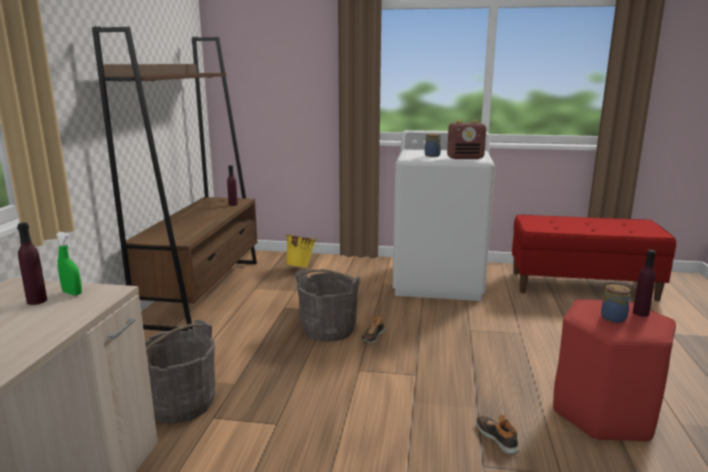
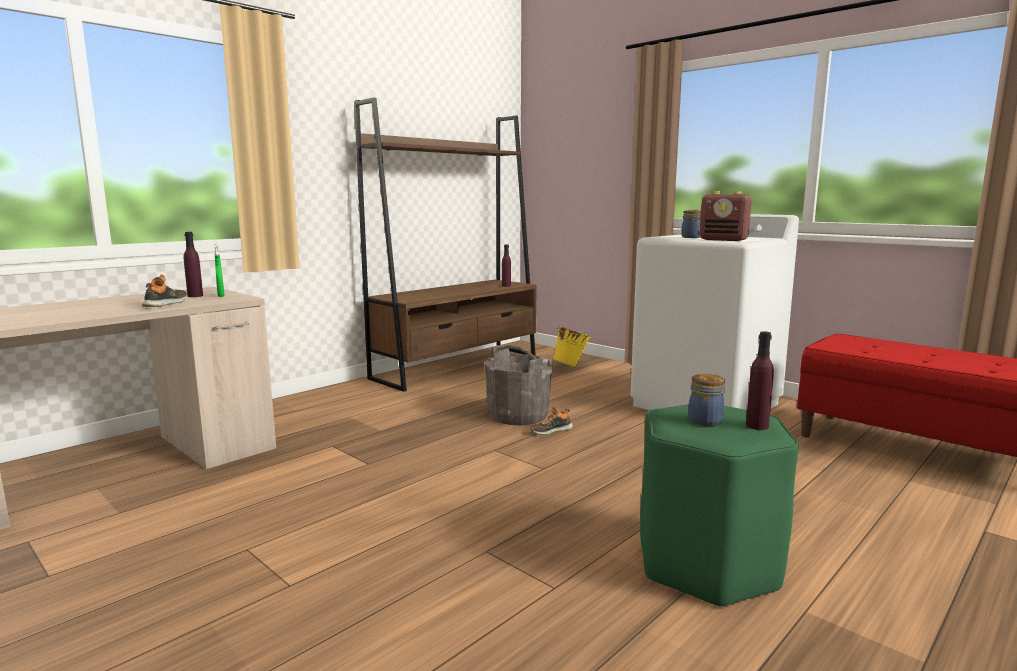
camera: 35 degrees right, 5 degrees down
(180, 403) = (325, 431): grey bucket -> none
(497, 438) = (538, 538): shoe -> shoe (167, 303)
(604, 413) = (707, 565): red stool -> green stool

